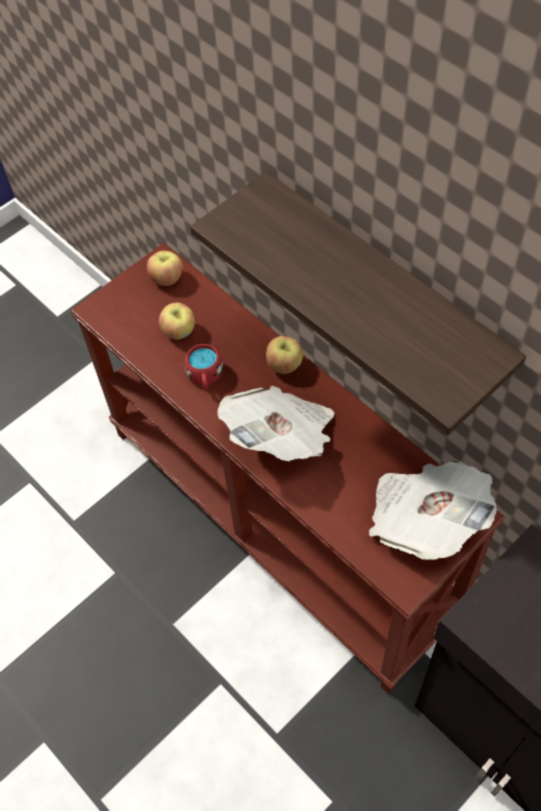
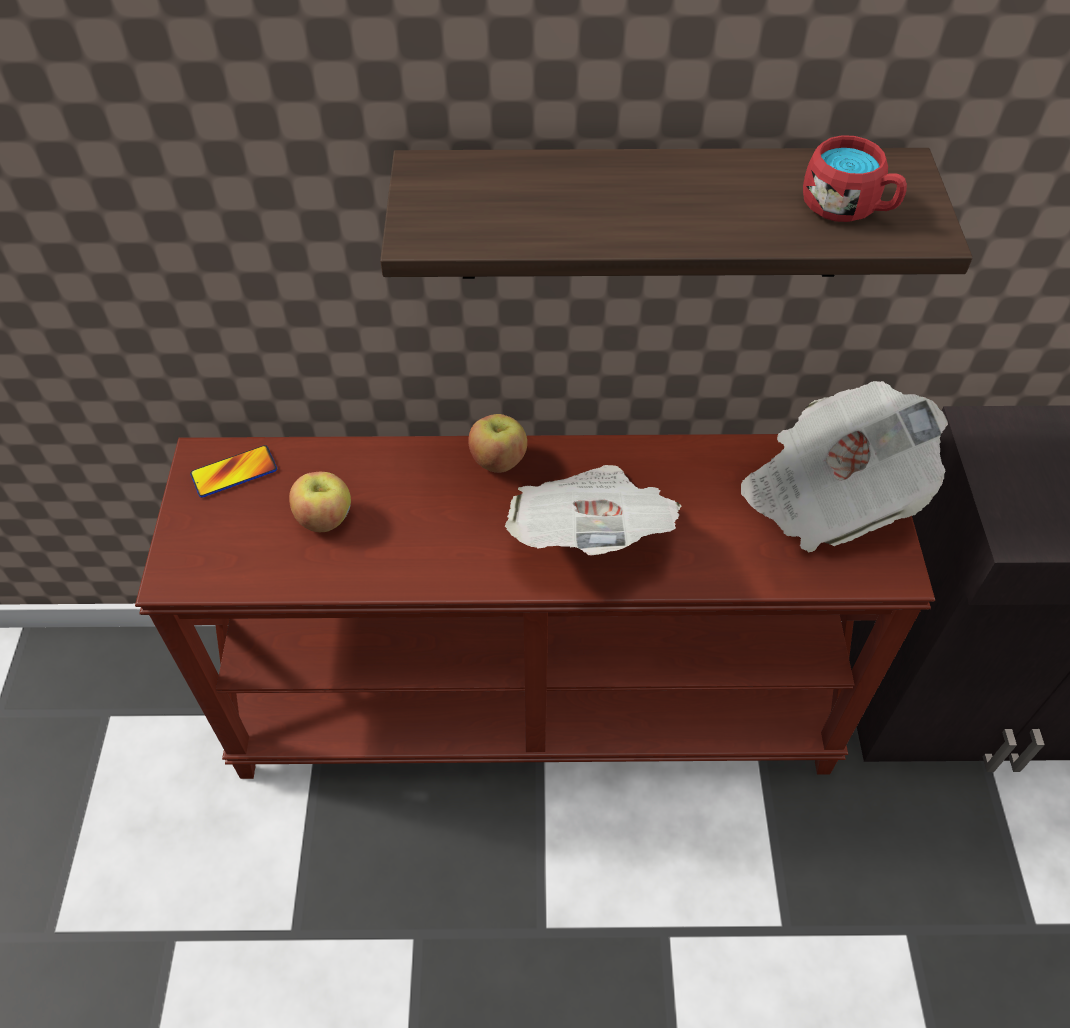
camera: 50 degrees left, 5 degrees down
(167, 278) = (234, 472): apple -> phone
(205, 376) = (421, 542): red mug -> red mug (848, 208)

